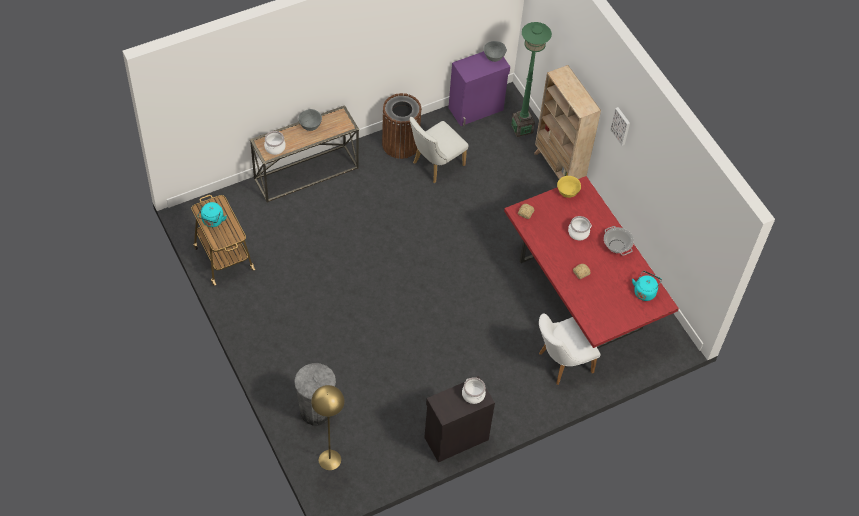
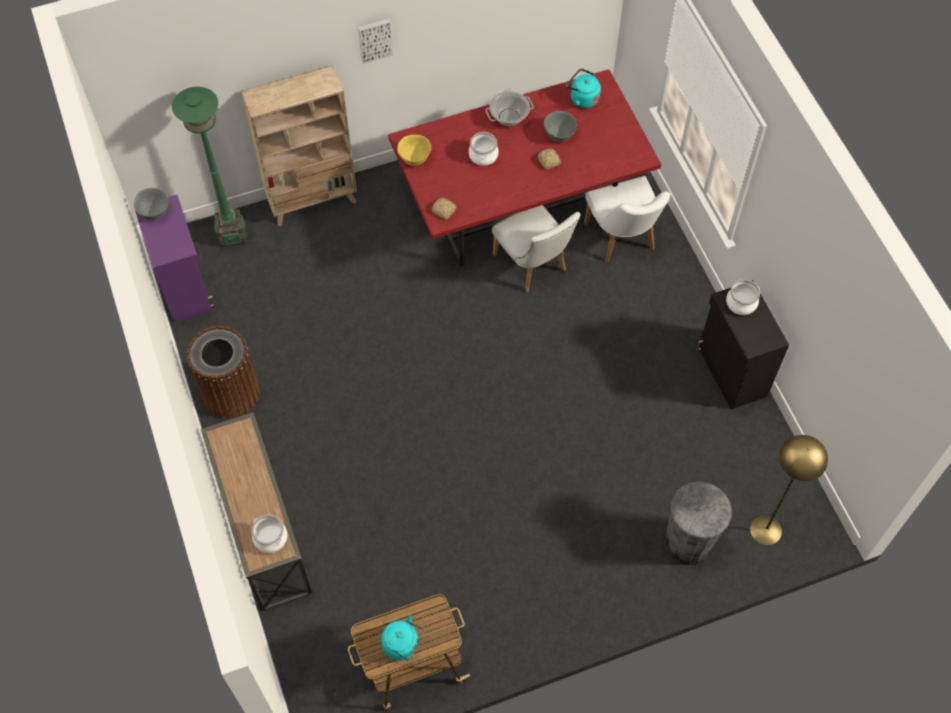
camera: 80 degrees left, 5 degrees up
(310, 126) = (234, 482): grey bowl -> grey bowl (559, 135)
(435, 165) = (279, 351): white chair -> white chair (533, 266)

